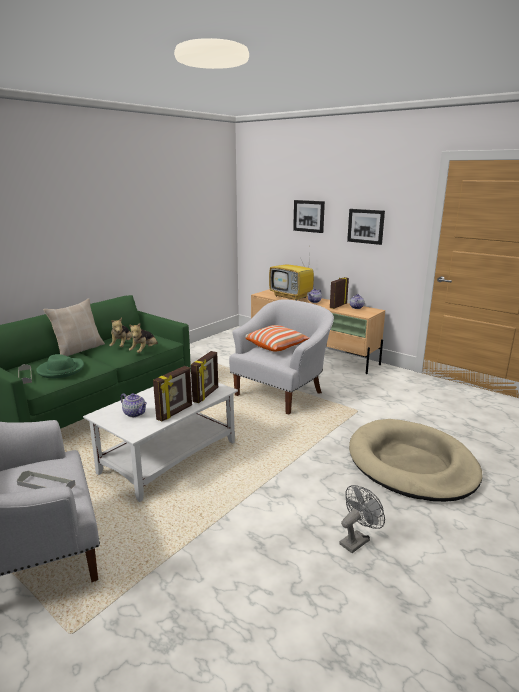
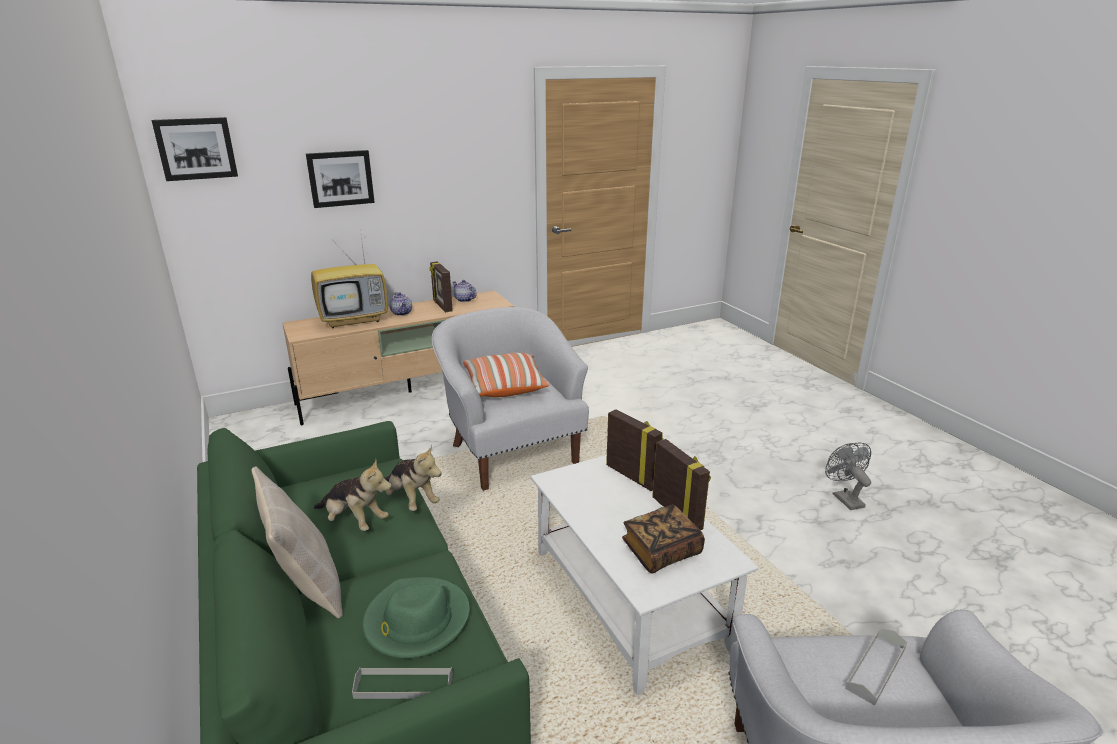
camera: 65 degrees left, 5 degrees up
(135, 413) = (661, 551): teapot -> book
(366, 226) = (446, 180): picture -> picture (196, 148)
(411, 464) = (729, 426): beige dog bed -> none

